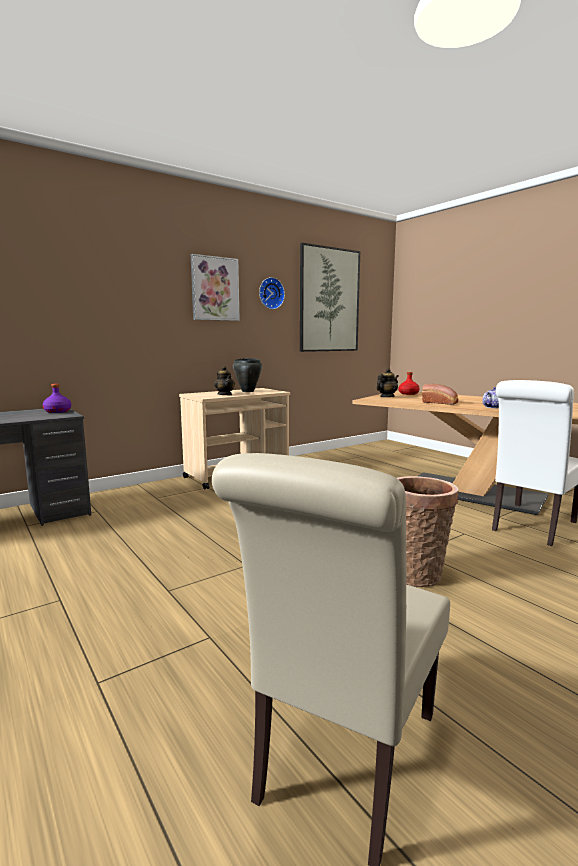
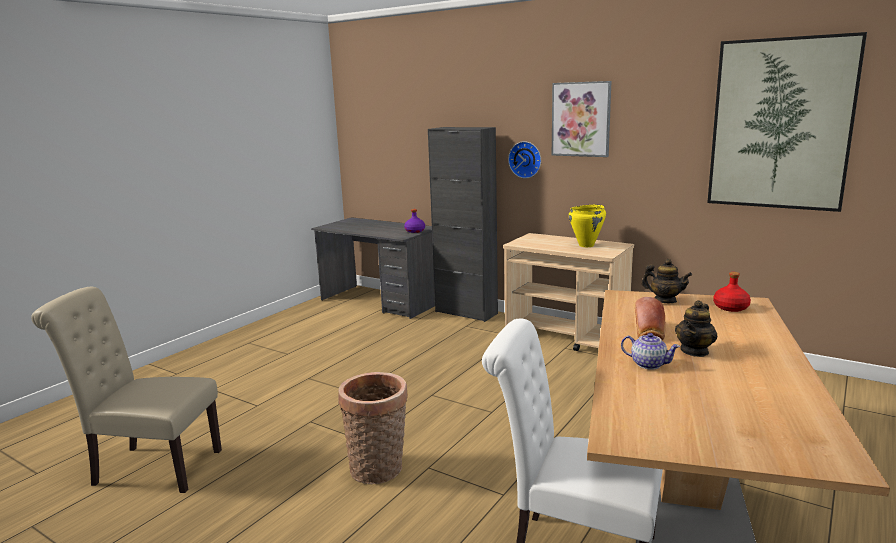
camera: 70 degrees right, 5 degrees up
(124, 493) = (466, 313): none -> black cabinet
(225, 395) = (543, 244): teapot -> teapot (695, 351)
(248, 391) = (586, 245): black cooking pot -> yellow cooking pot
(270, 293) = (661, 120): wall clock -> wall clock (526, 159)

